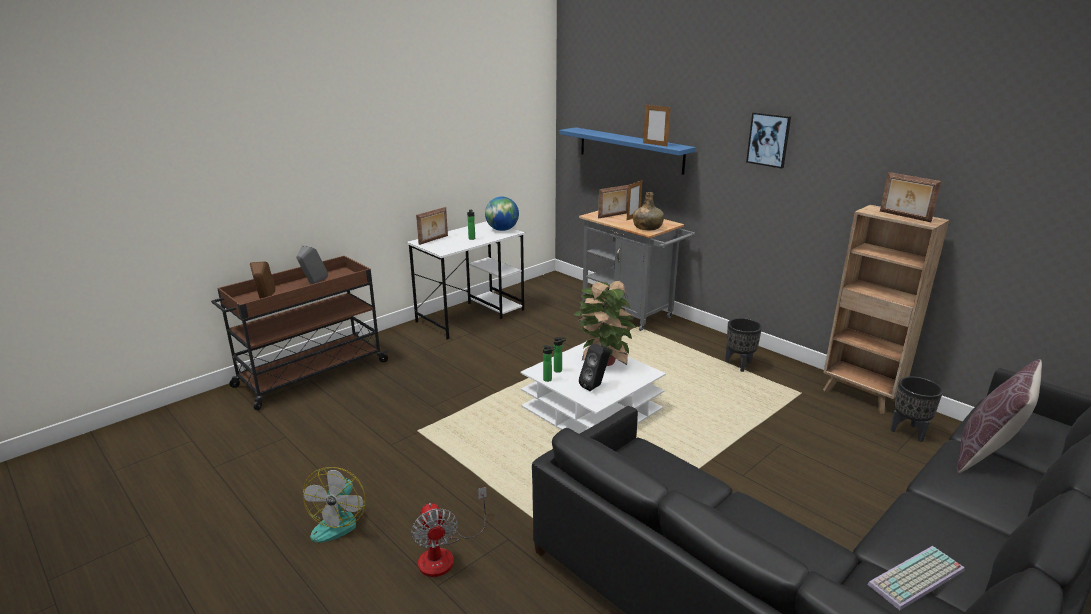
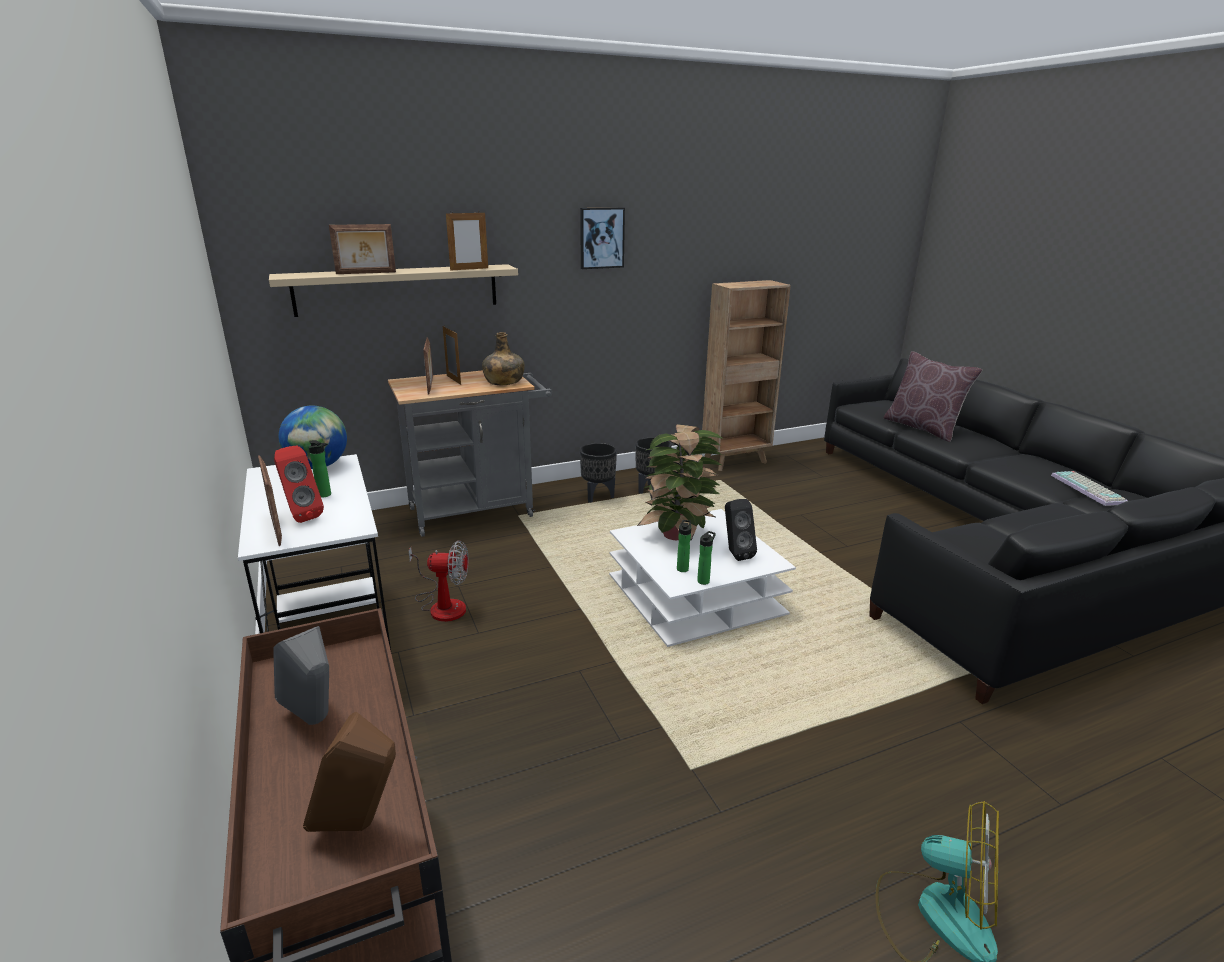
camera: 70 degrees left, 0 degrees up
(445, 554) = (999, 787): fan -> fan (442, 604)
(447, 240) = (300, 516): none -> red speaker
(630, 150) = (398, 289): blue shelf -> beige shelf
(904, 216) = (756, 284): picture frame -> picture frame (366, 273)
(908, 432) = (796, 463): black planter -> black planter (598, 496)

